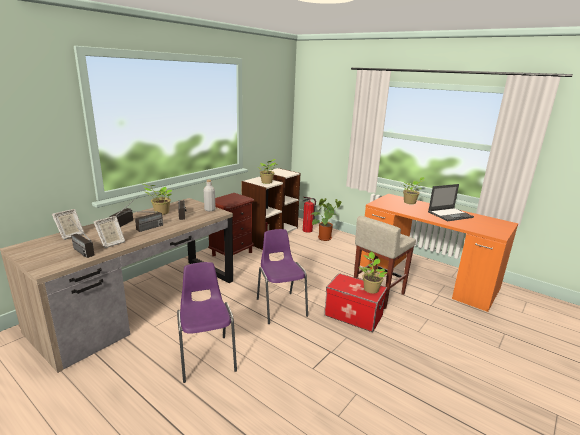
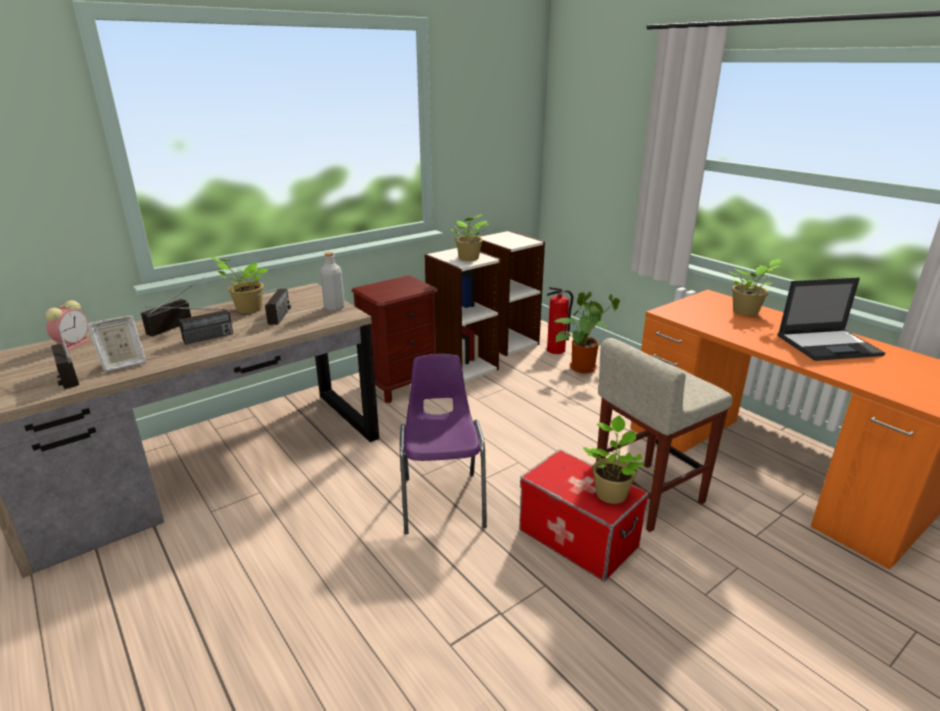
camera: 15 degrees right, 5 degrees up
(70, 235) = (74, 344): picture frame -> alarm clock
(206, 356) = (267, 585): purple chair -> none

